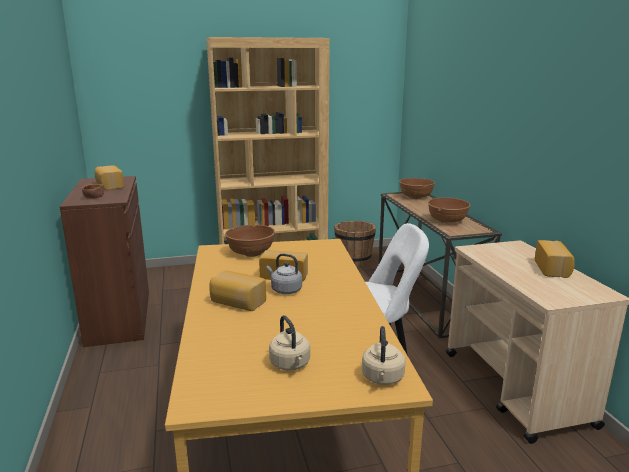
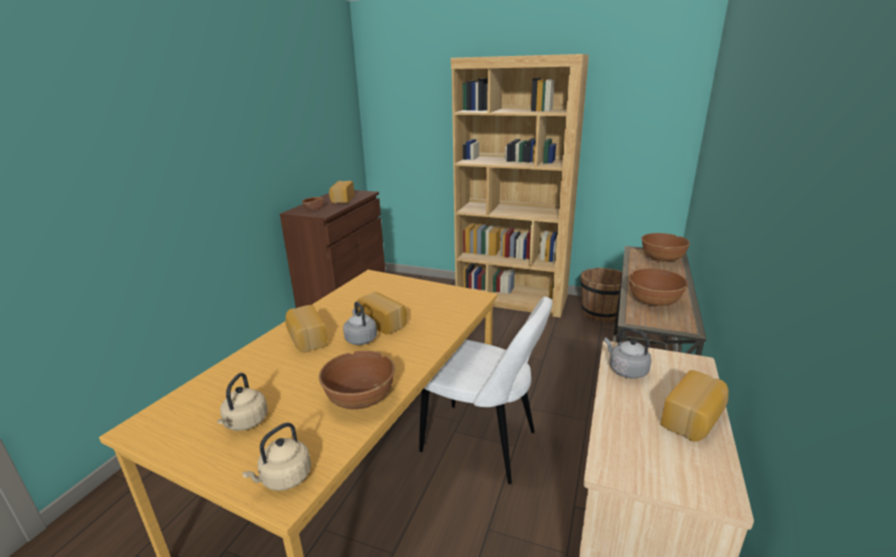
camera: 35 degrees right, 5 degrees up
(250, 253) = (394, 288): brown bowl -> brown bowl (360, 398)
(490, 257) = (625, 370): none -> grey kettle

